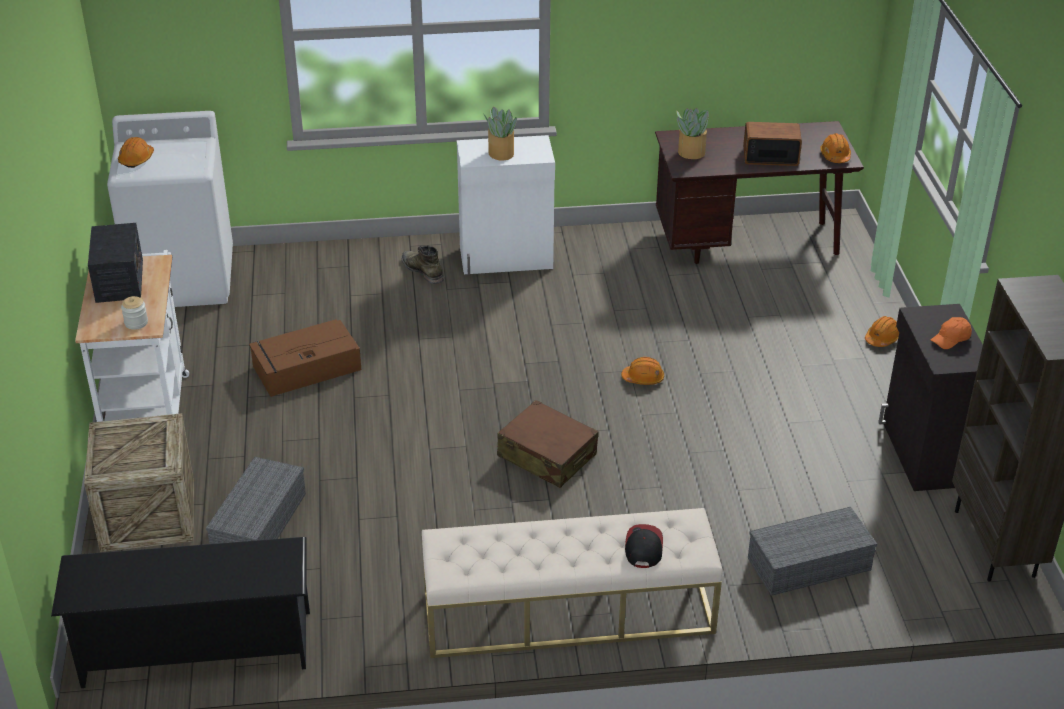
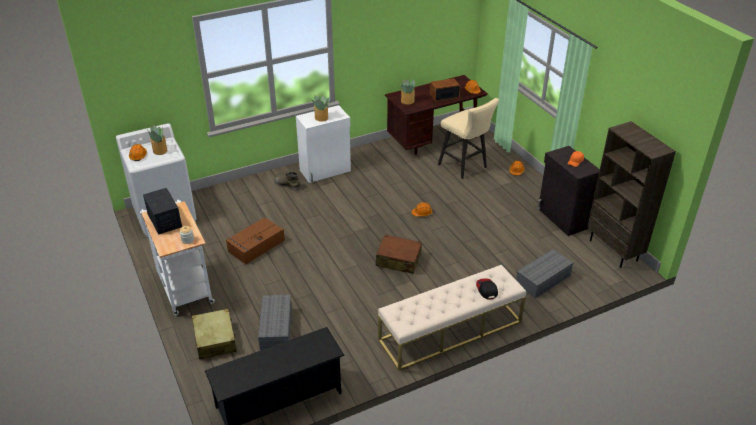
camera: 20 degrees left, 0 degrees up
(148, 515) = (215, 339): crate -> beige suitcase
(177, 157) = (160, 151): none -> potted plant
(780, 308) = (465, 167): none -> beige stool

